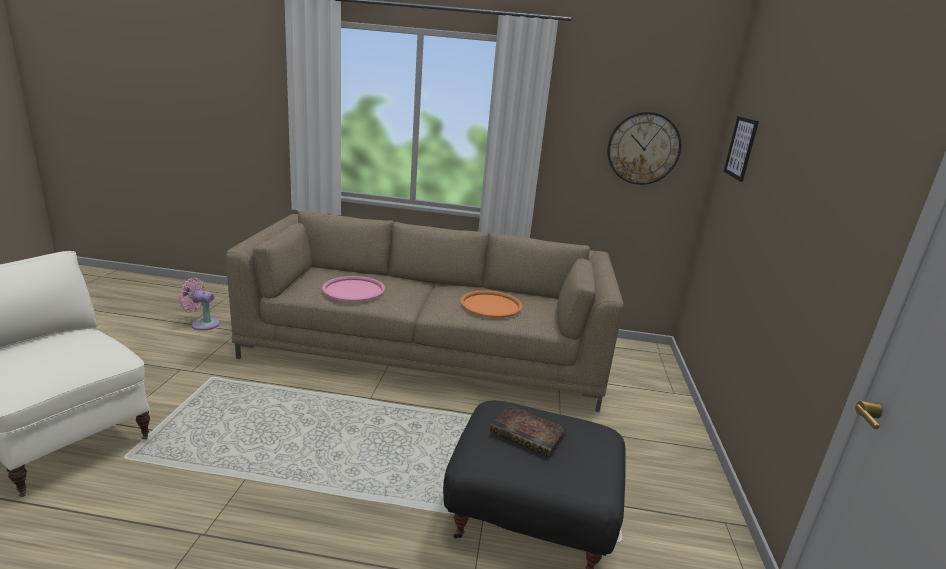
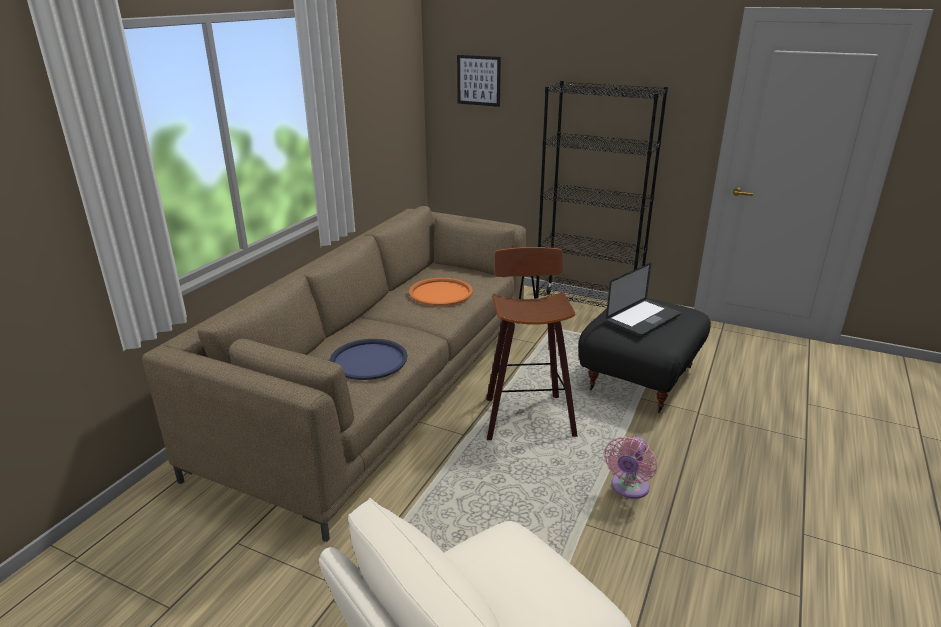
camera: 70 degrees left, 5 degrees up
(202, 324) = (182, 589): pink fan -> pink fan (628, 488)
(353, 290) = (369, 360): pink tray -> blue tray
(412, 430) = (526, 415): none -> stool
(529, 434) = (643, 319): book -> laptop
(643, 148) = (391, 102): wall clock -> none
(685, 463) = (587, 308): none -> black bookcase

